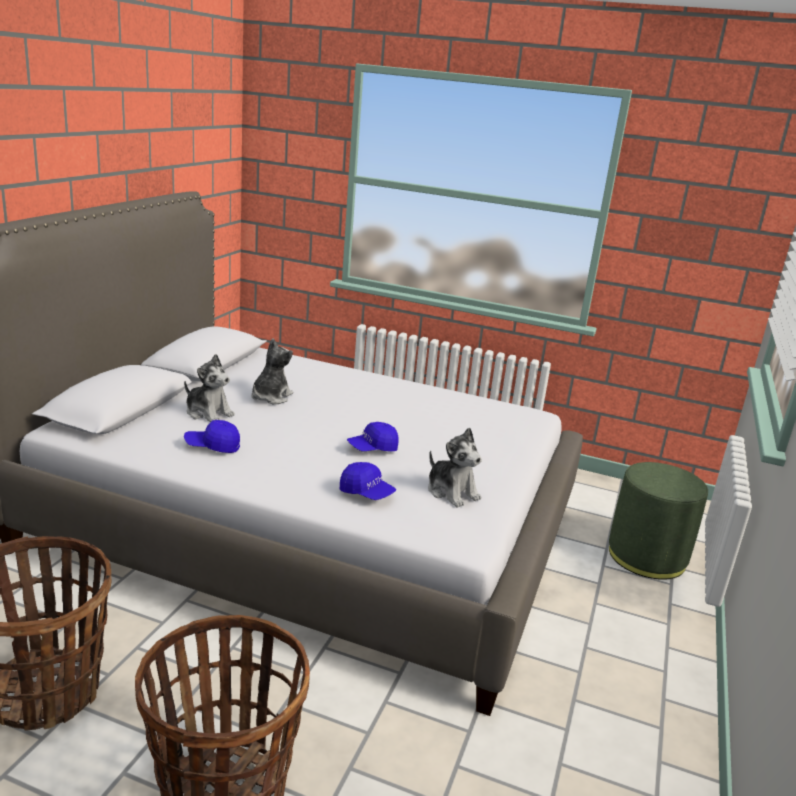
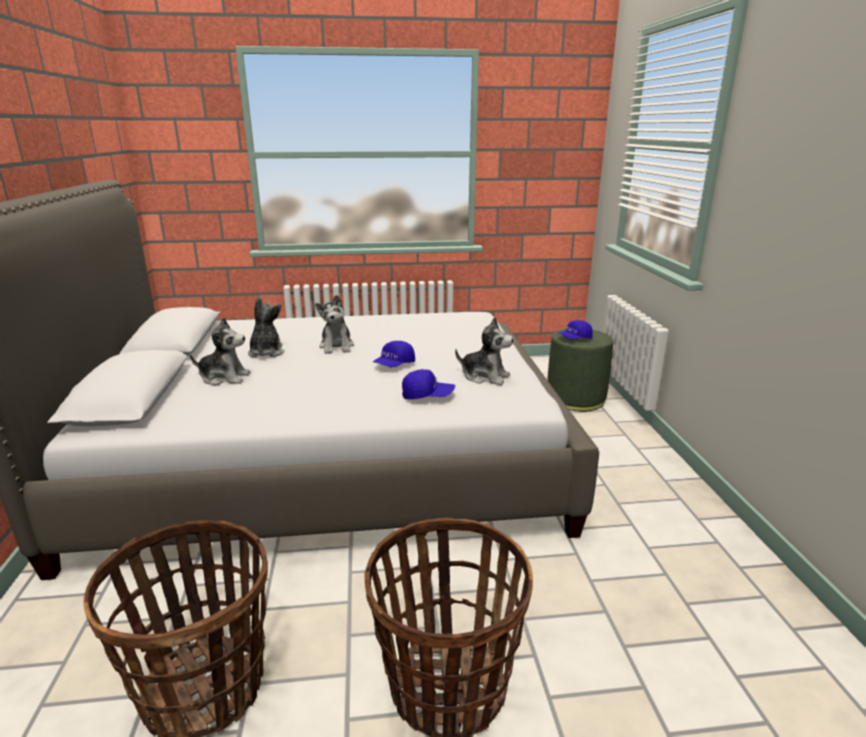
camera: 25 degrees left, 0 degrees up
(212, 446) = (259, 401): blue cap -> blue cap (574, 338)
(341, 410) = (337, 346): none -> plush toy

